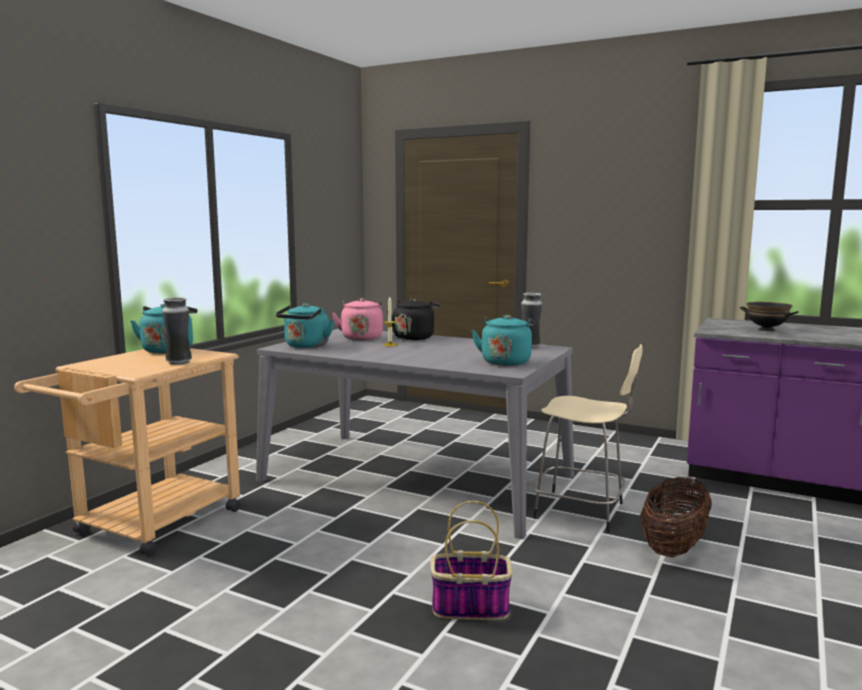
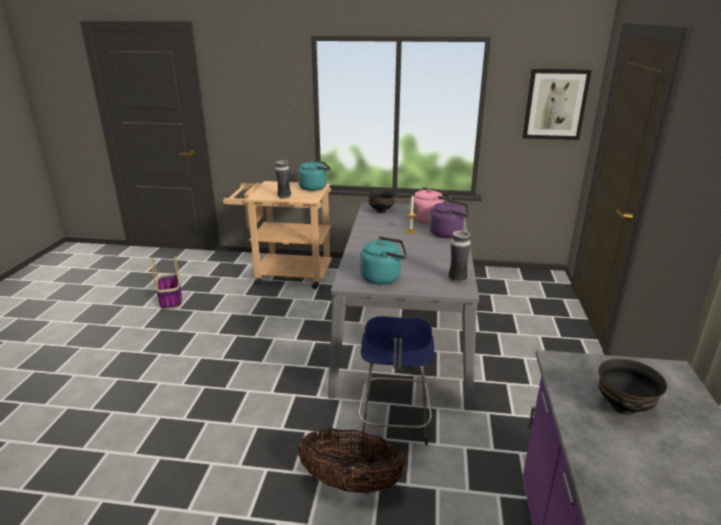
camera: 70 degrees right, 15 degrees up
(306, 346) = (381, 211): turquoise kettle -> black bowl
(340, 212) = (555, 104): none -> picture
(414, 337) = (448, 233): black kettle -> purple kettle
(469, 608) = (230, 390): basket -> basket (171, 300)
(582, 511) = (394, 422): beige stool -> blue stool

